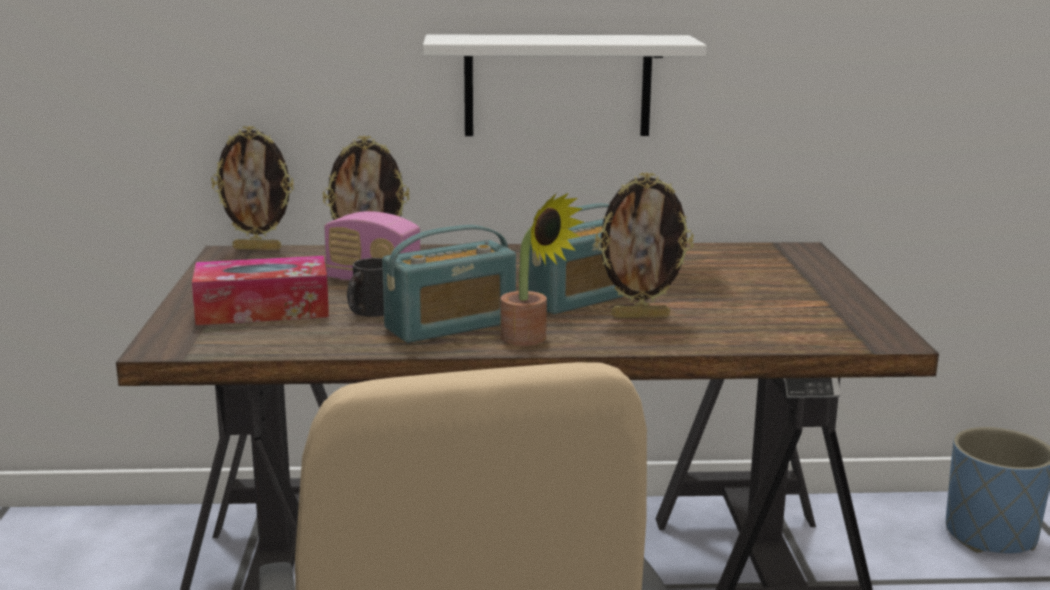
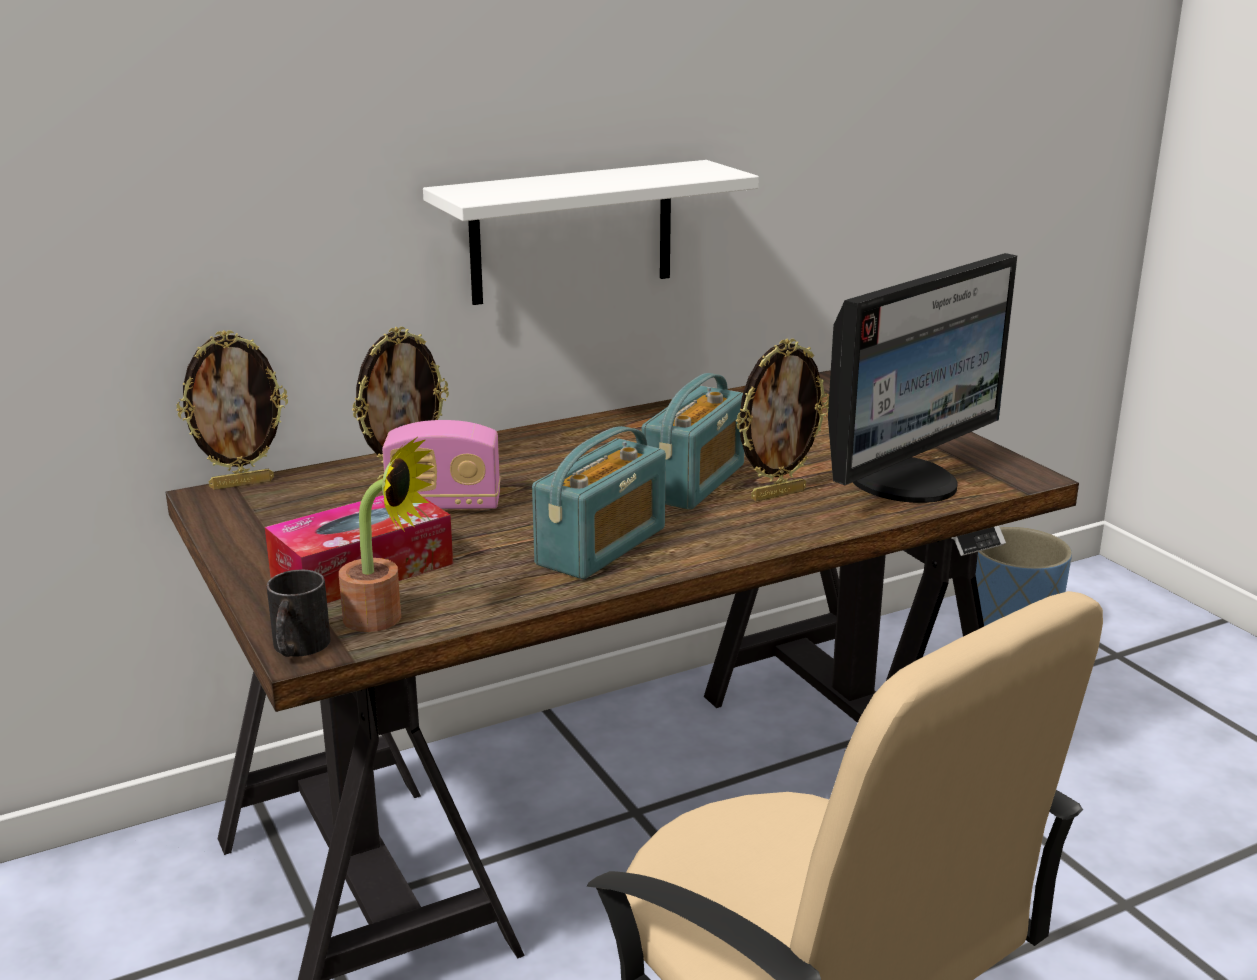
camera: 25 degrees left, 5 degrees up
(368, 312) = (490, 548): black mug -> black mug (297, 648)
(531, 340) = (706, 547): potted plant -> potted plant (384, 619)
(768, 326) = (907, 482): none -> monitor

